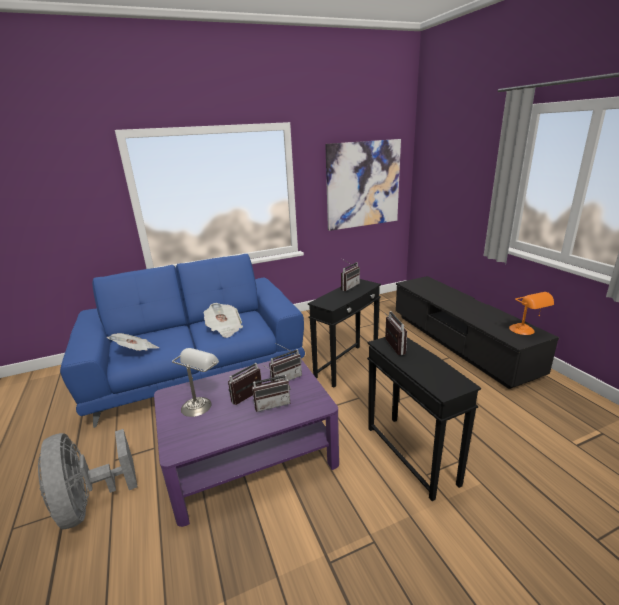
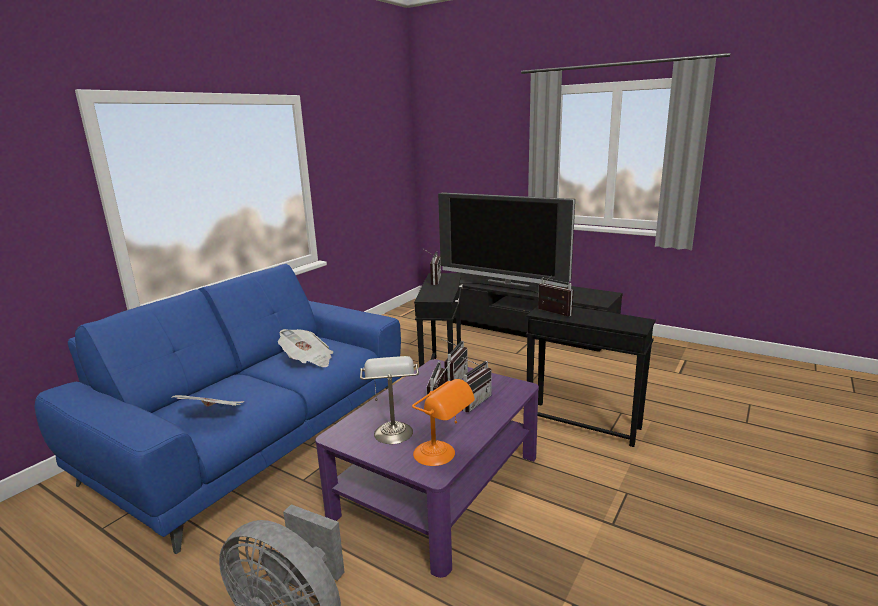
camera: 35 degrees left, 5 degrees down
(363, 184) = (374, 174): picture -> none
(445, 301) = (505, 287): none -> television
(526, 331) = (596, 294): orange table lamp -> orange table lamp (442, 455)

